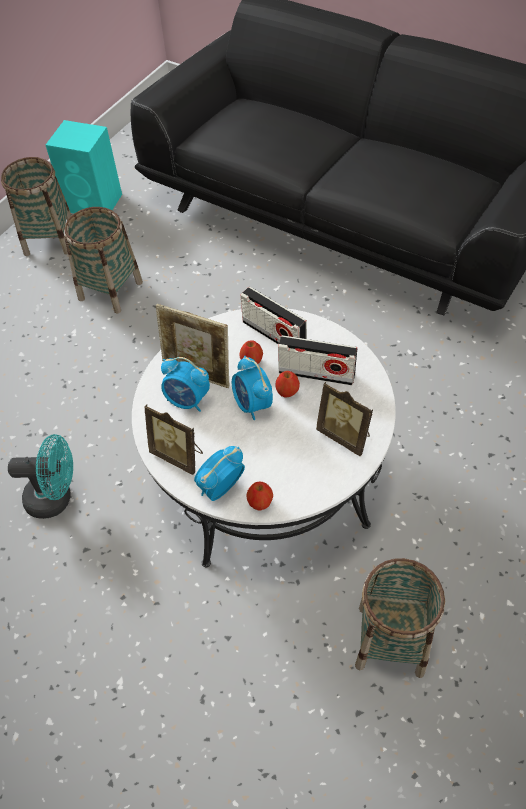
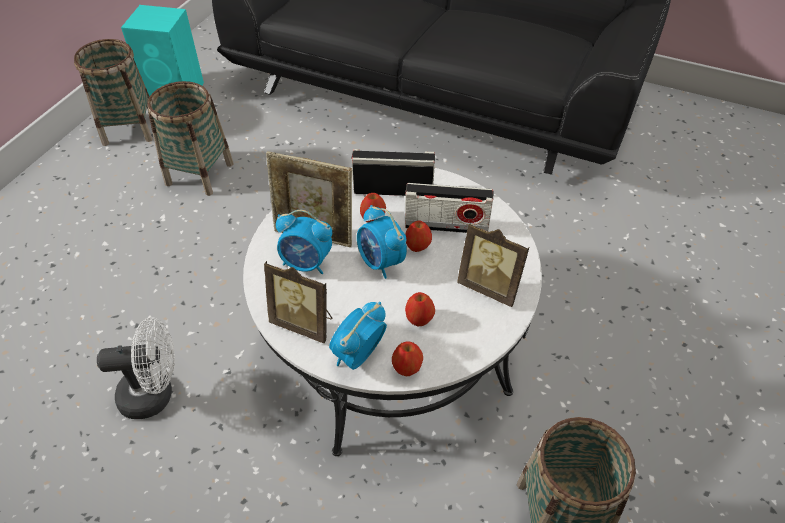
camera: 10 degrees left, 5 degrees down
(56, 498) = (155, 394): turquoise fan -> white fan
(274, 335) = (393, 190): radio -> radio turned 150 degrees clockwise
(277, 460) = (419, 319): none -> apple

